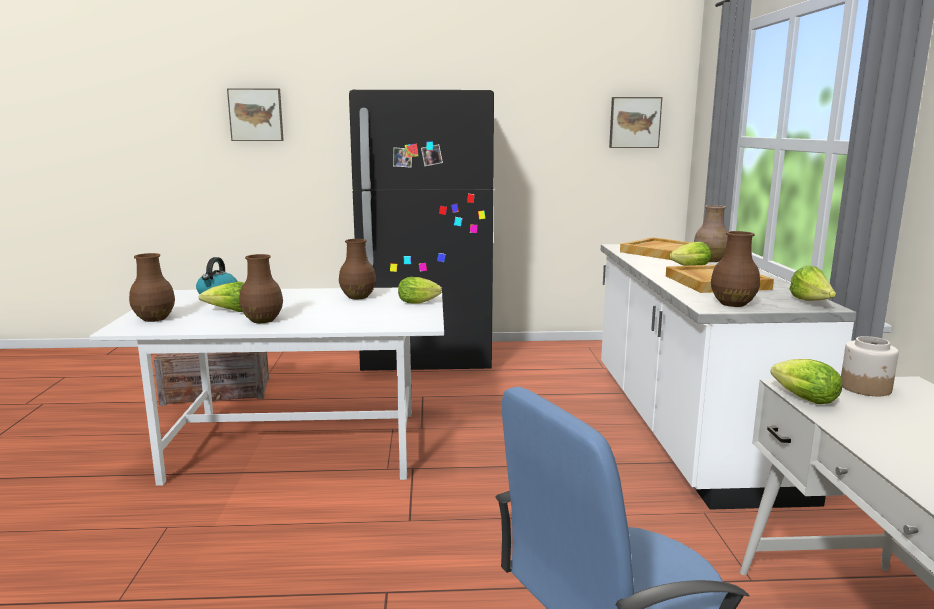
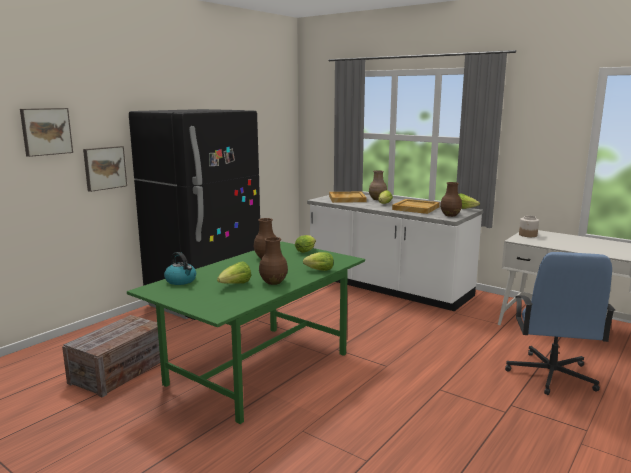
camera: 50 degrees left, 0 degrees up
(154, 318) = (210, 303): brown vase -> none
(295, 446) = (259, 369): white dining table -> green dining table
(634, 122) = (275, 124): picture -> picture (104, 168)
(801, 398) = (528, 243): lettuce -> lettuce (318, 270)

